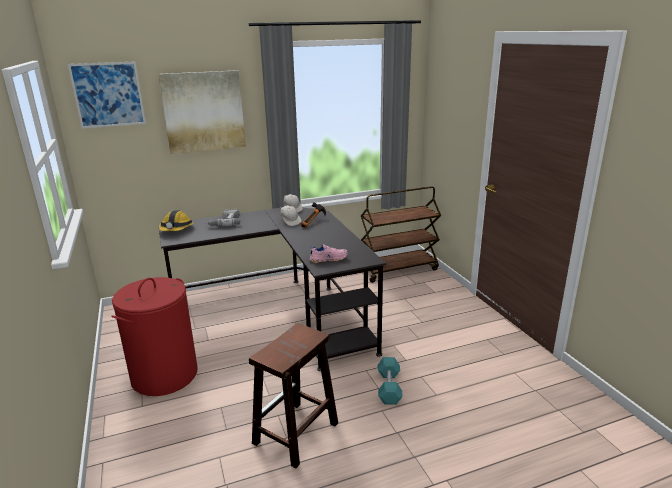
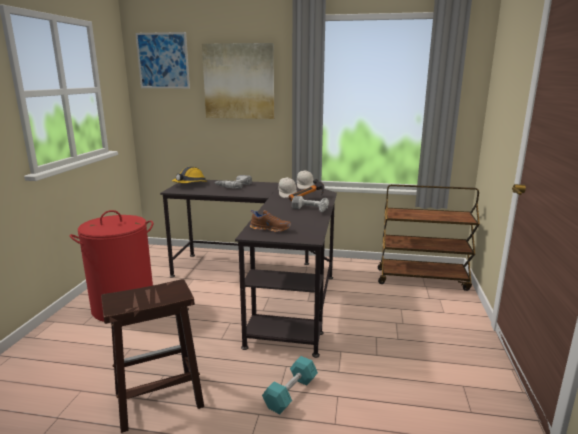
camera: 30 degrees right, 5 degrees down
(328, 259) = (270, 229): pink shoe -> brown shoe
(331, 233) = (309, 209): none -> power drill

